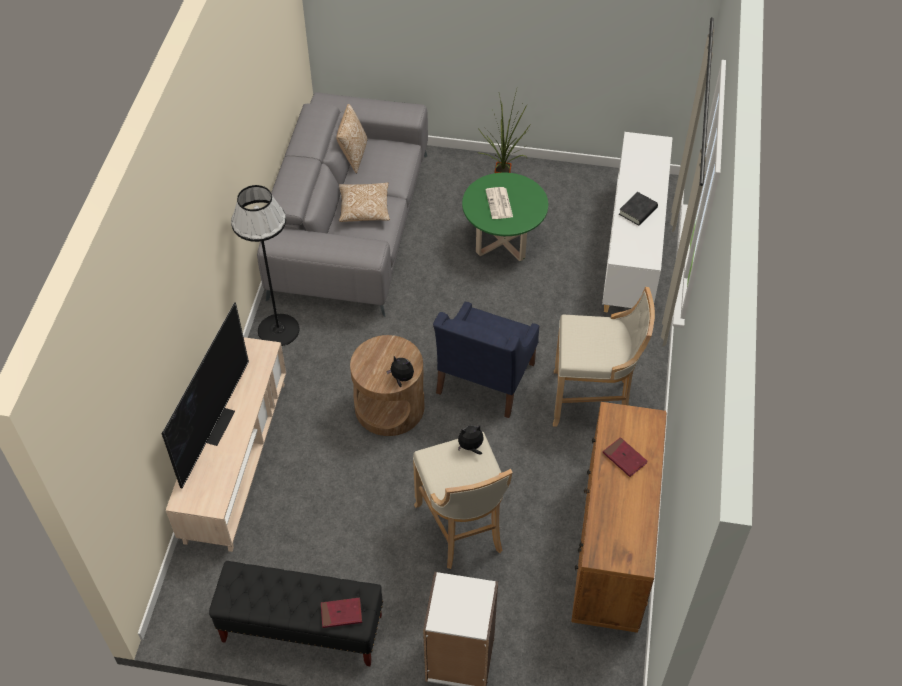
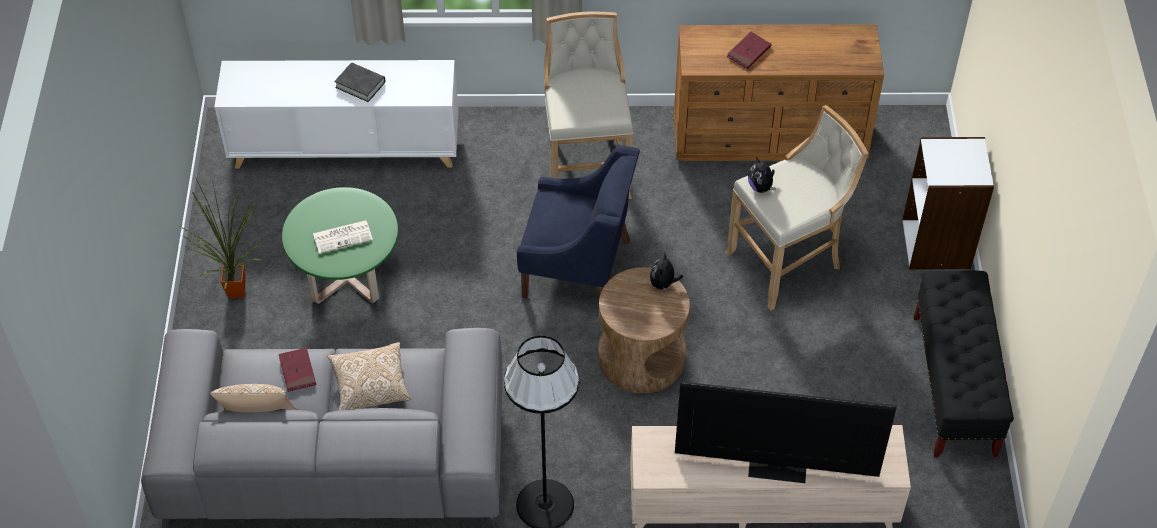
camera: 100 degrees left, 0 degrees up
(341, 614) = (970, 296): red book -> red book (297, 371)

